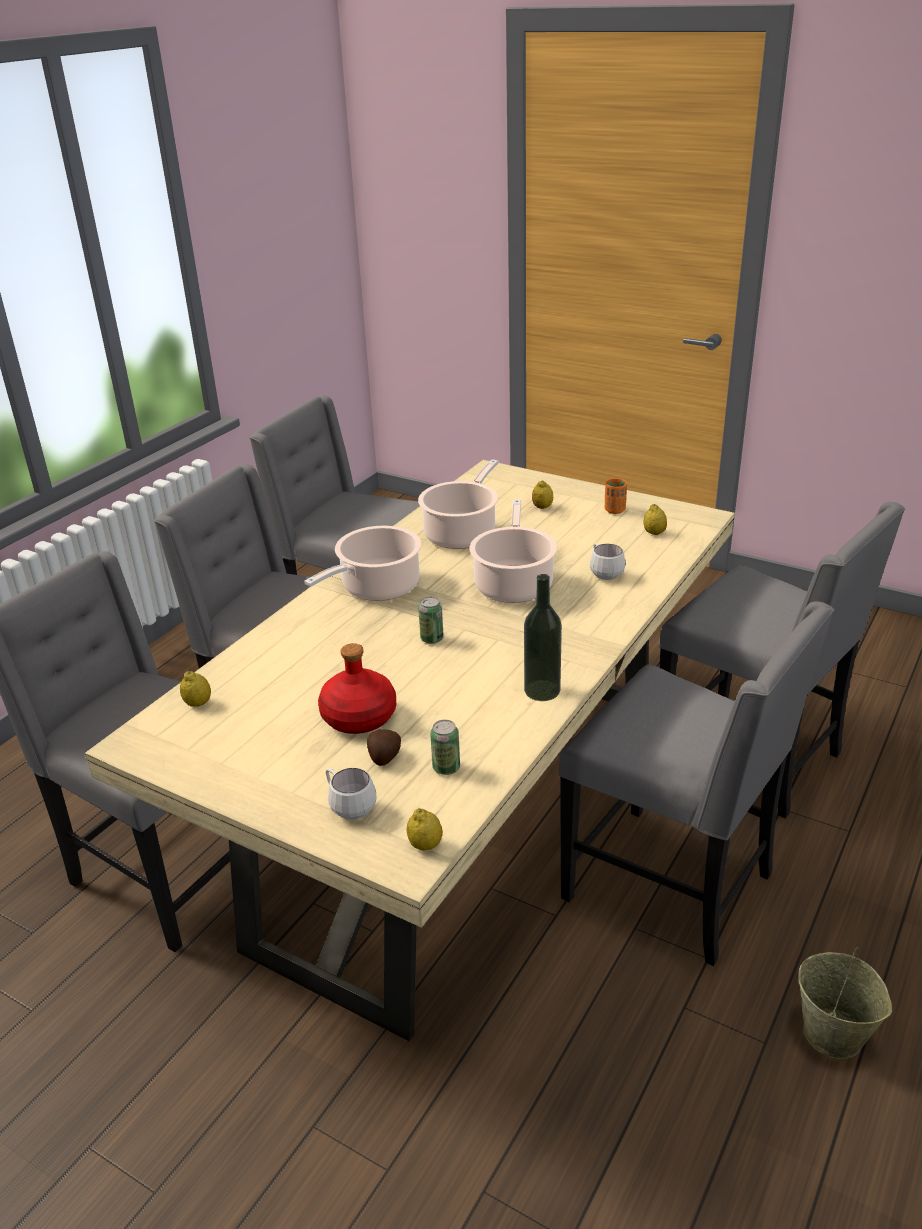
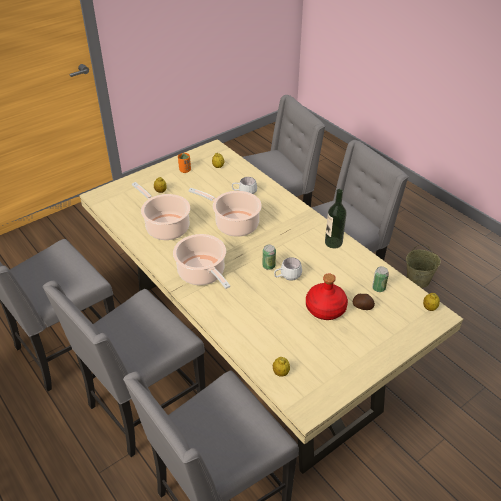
camera: 70 degrees left, 10 degrees up
(348, 806) = (394, 327): white mug -> white mug (287, 277)

